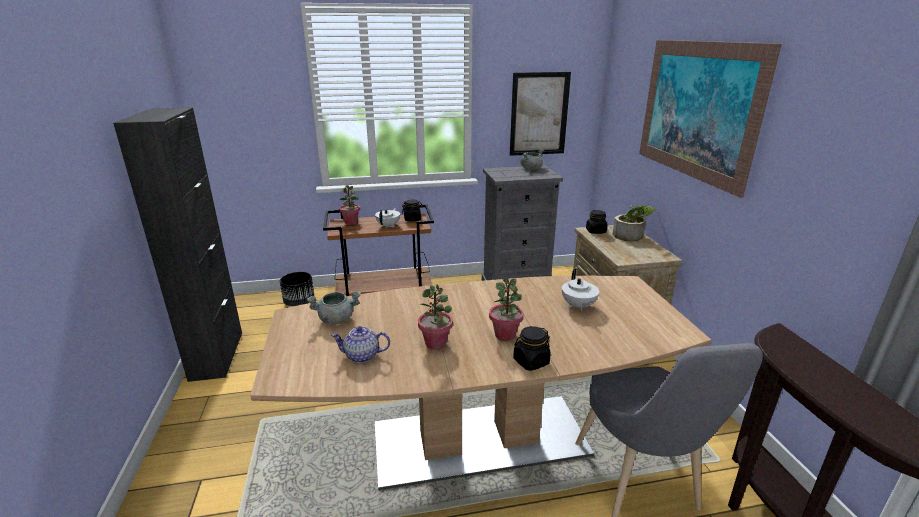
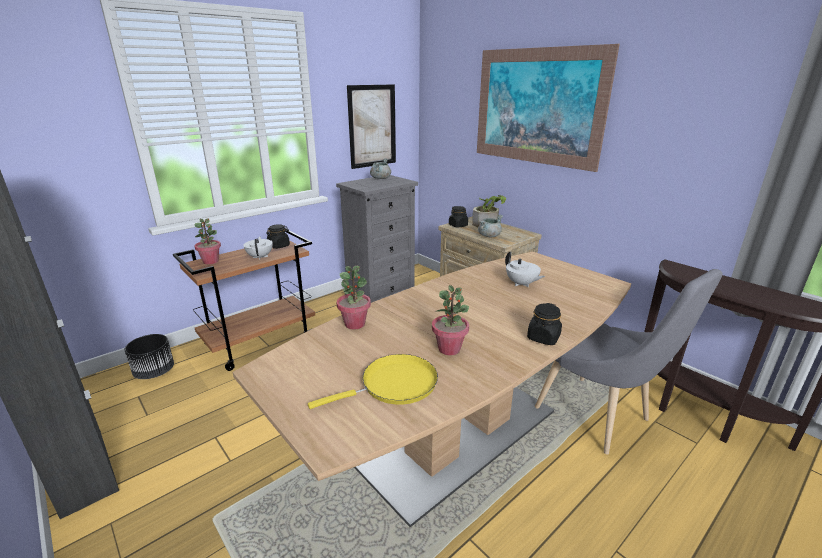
camera: 30 degrees left, 0 degrees up
(336, 319) = (322, 358): grey cooking pot -> grey cooking pot (489, 235)
(361, 356) = (394, 385): teapot -> yellow frying pan
(505, 335) = (497, 323): potted plant -> potted plant (355, 324)

